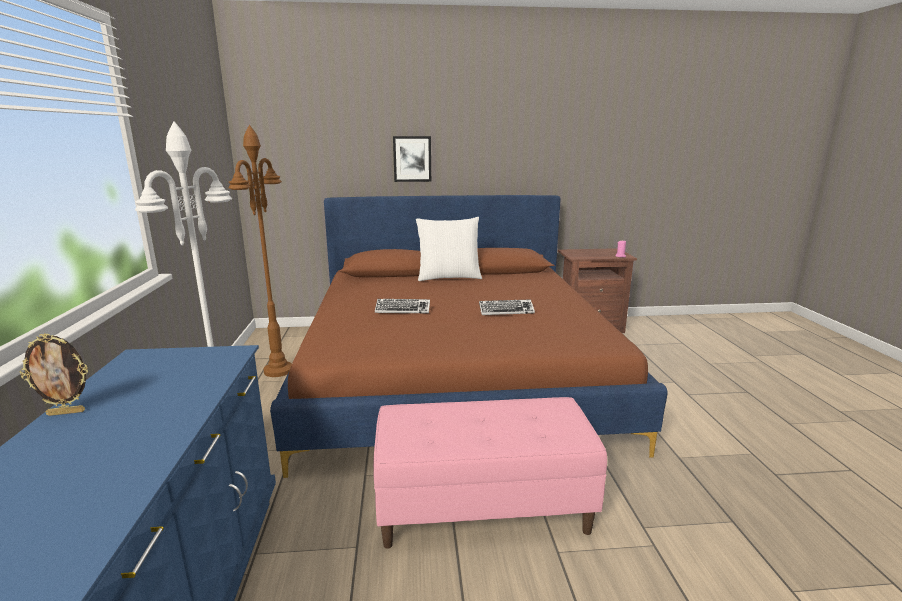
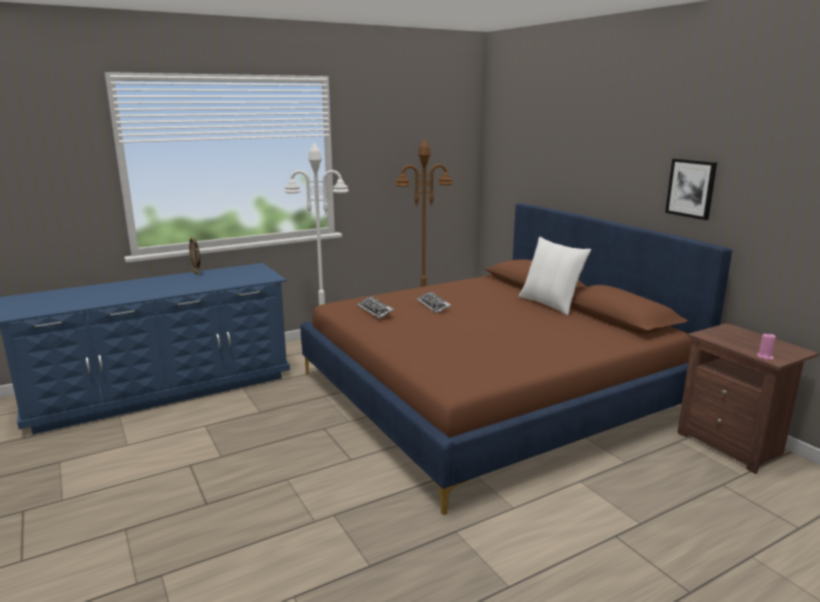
camera: 65 degrees right, 0 degrees up
(412, 159) = (593, 176): picture -> picture (691, 188)
(483, 508) = (316, 443): pink bench -> none
(506, 311) = (482, 337): keyboard -> keyboard (375, 310)

